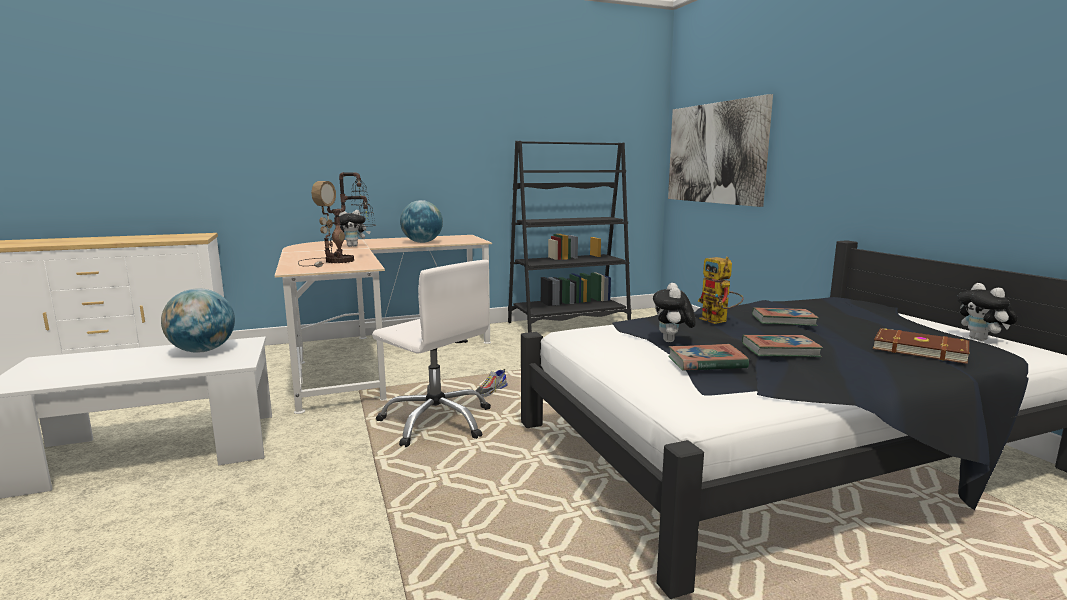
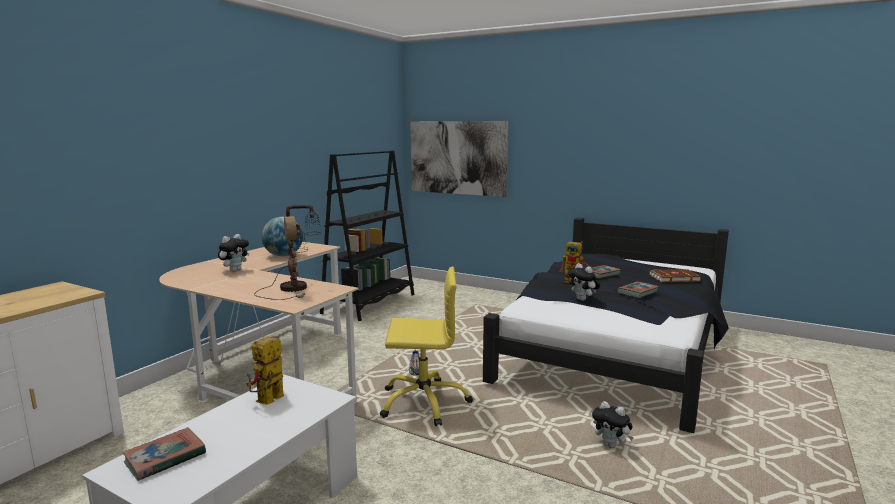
camera: 40 degrees left, 0 degrees up
(202, 351) = (267, 402): globe -> toy robot
(437, 421) = (424, 402): white office chair -> yellow office chair
(706, 362) = (626, 307): book -> book (165, 458)
(981, 340) = (675, 267): plush toy -> plush toy (611, 445)

